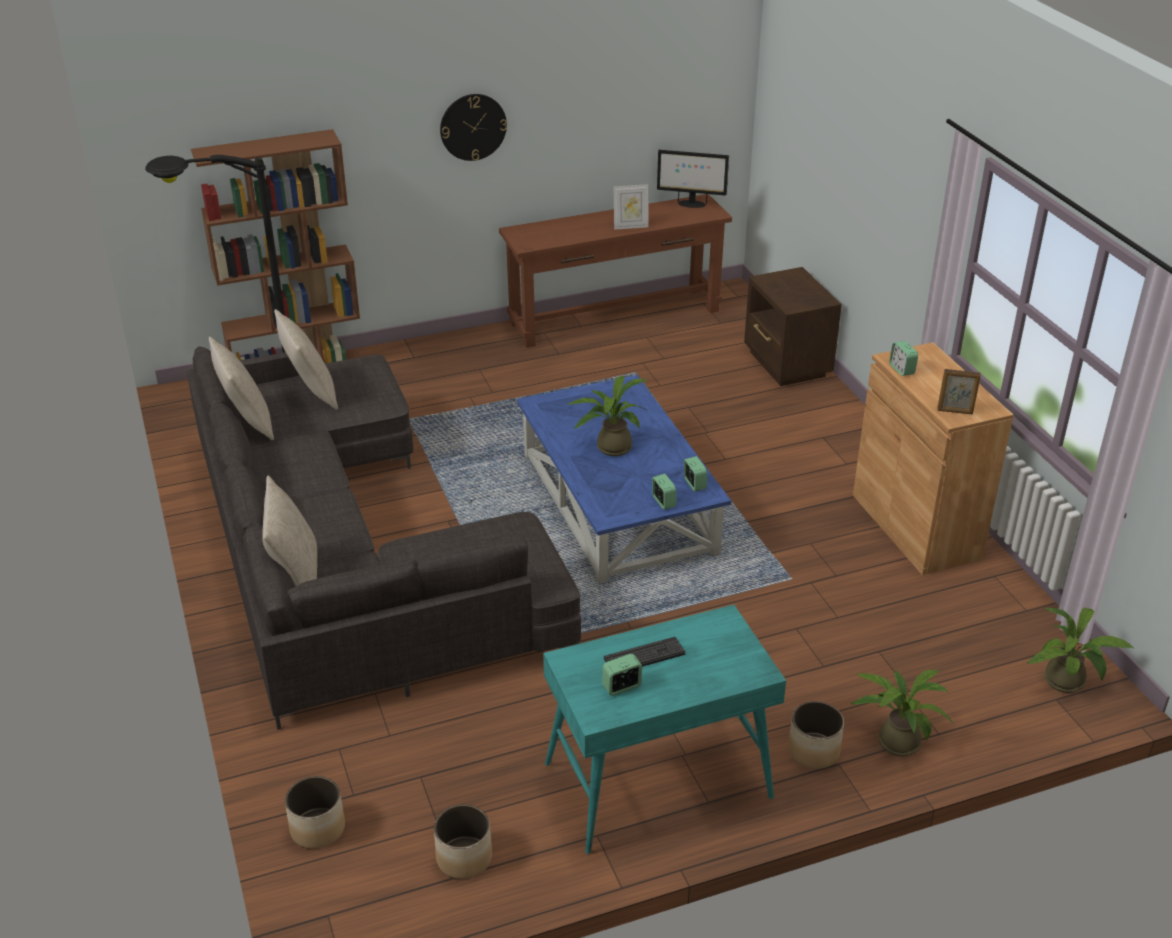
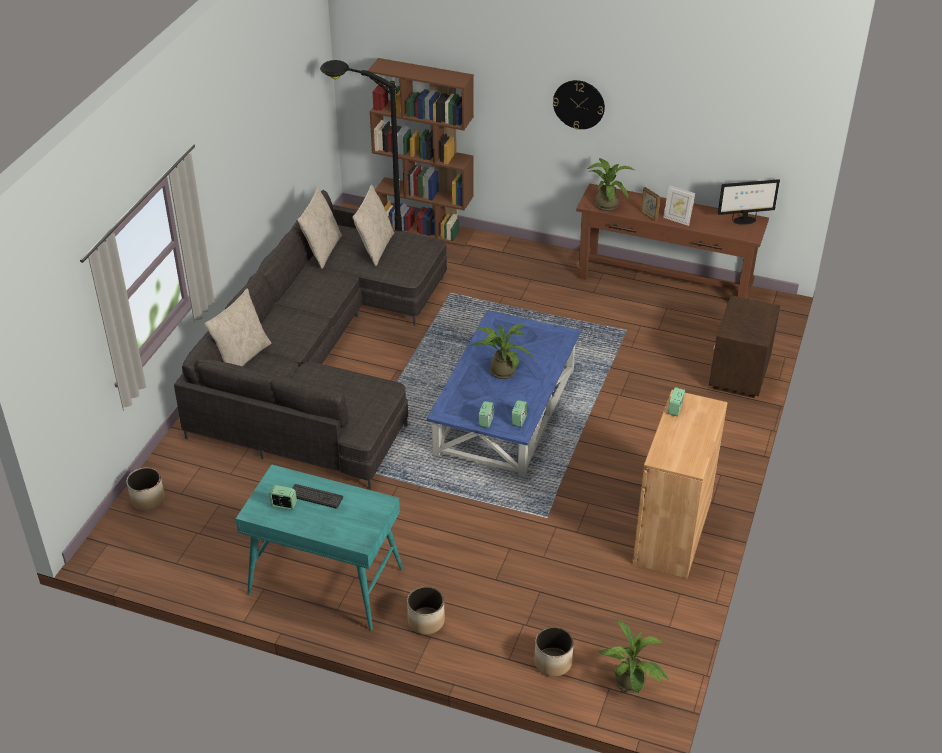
camera: 40 degrees right, 5 degrees up
(463, 858) = (192, 557): planter -> planter (552, 662)
(691, 204) = (744, 220): monitor -> monitor turned 60 degrees counterclockwise
(894, 739) = (479, 645): potted plant -> potted plant (606, 203)
(955, 411) = (665, 455): picture frame -> picture frame (648, 216)

